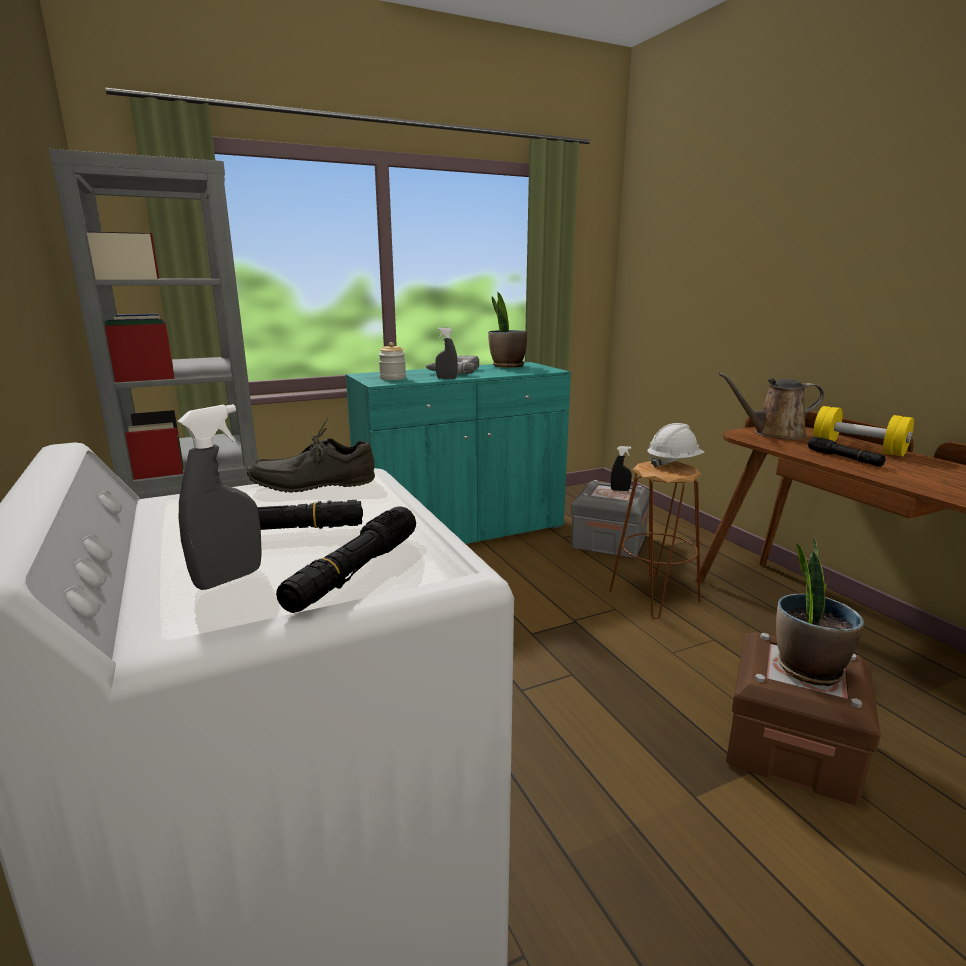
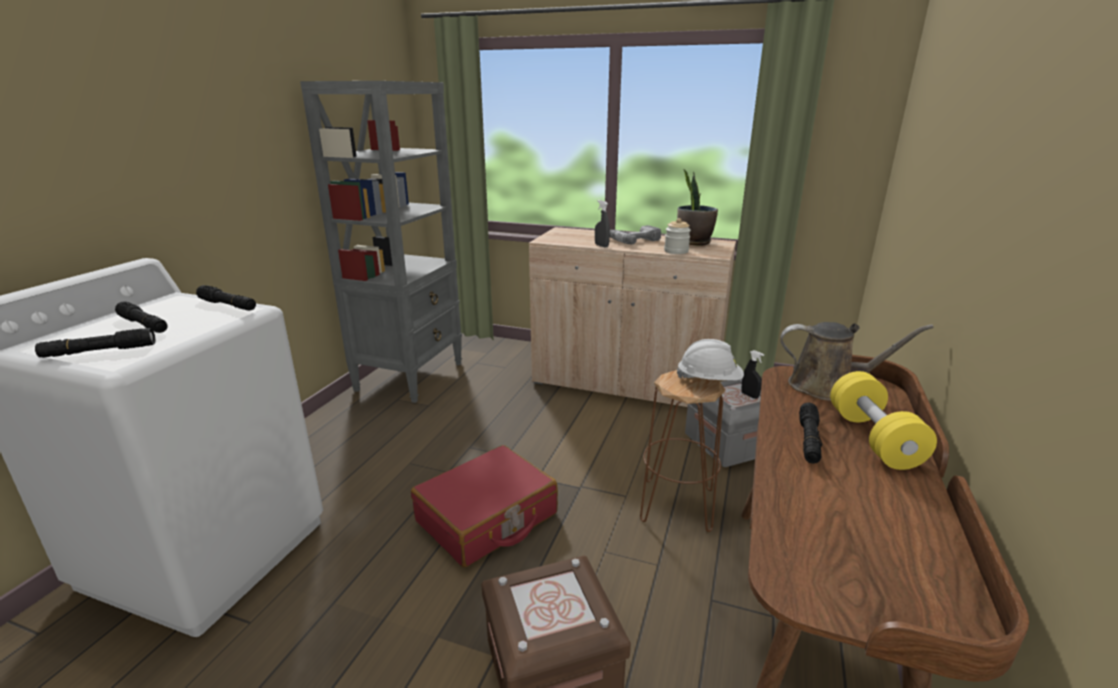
camera: 45 degrees right, 5 degrees up
(229, 578) = (80, 337): grey spray bottle -> none
(313, 483) = (228, 305): grey shoe -> black flashlight
(393, 378) = (567, 238): jar -> jar (676, 251)
(461, 531) = (625, 383): turquoise cabinet -> beige cabinet
(554, 687) = (487, 518): none -> red suitcase
(774, 434) = (827, 387): brown watering can -> brown watering can turned 150 degrees clockwise
(807, 668) = (550, 603): potted plant -> none

